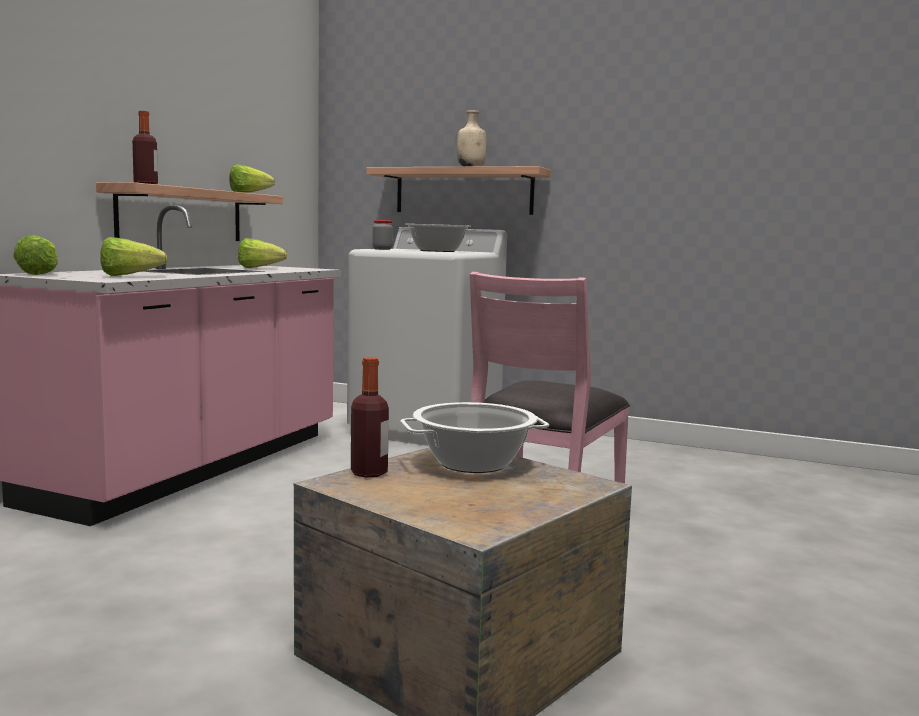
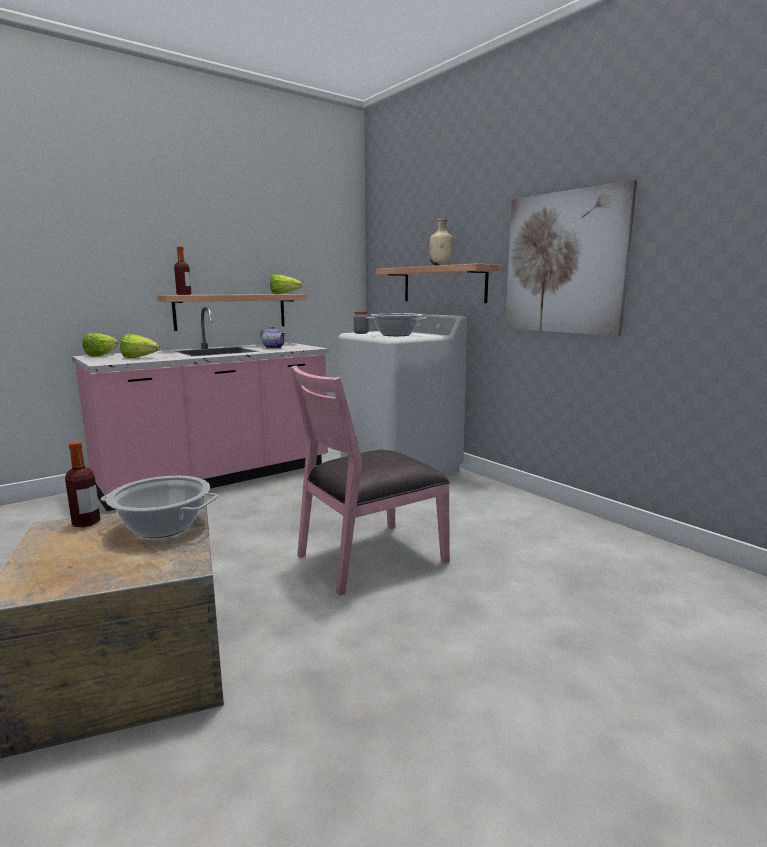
camera: 30 degrees right, 5 degrees up
(263, 268) = (274, 347): lettuce -> teapot
(639, 171) = (564, 263): none -> picture

